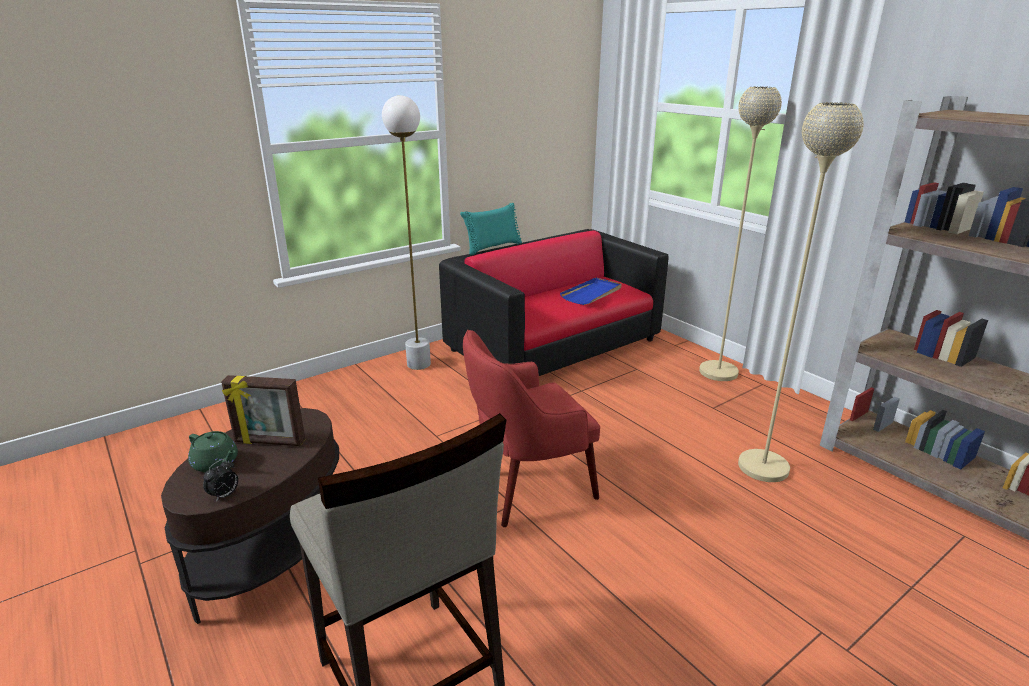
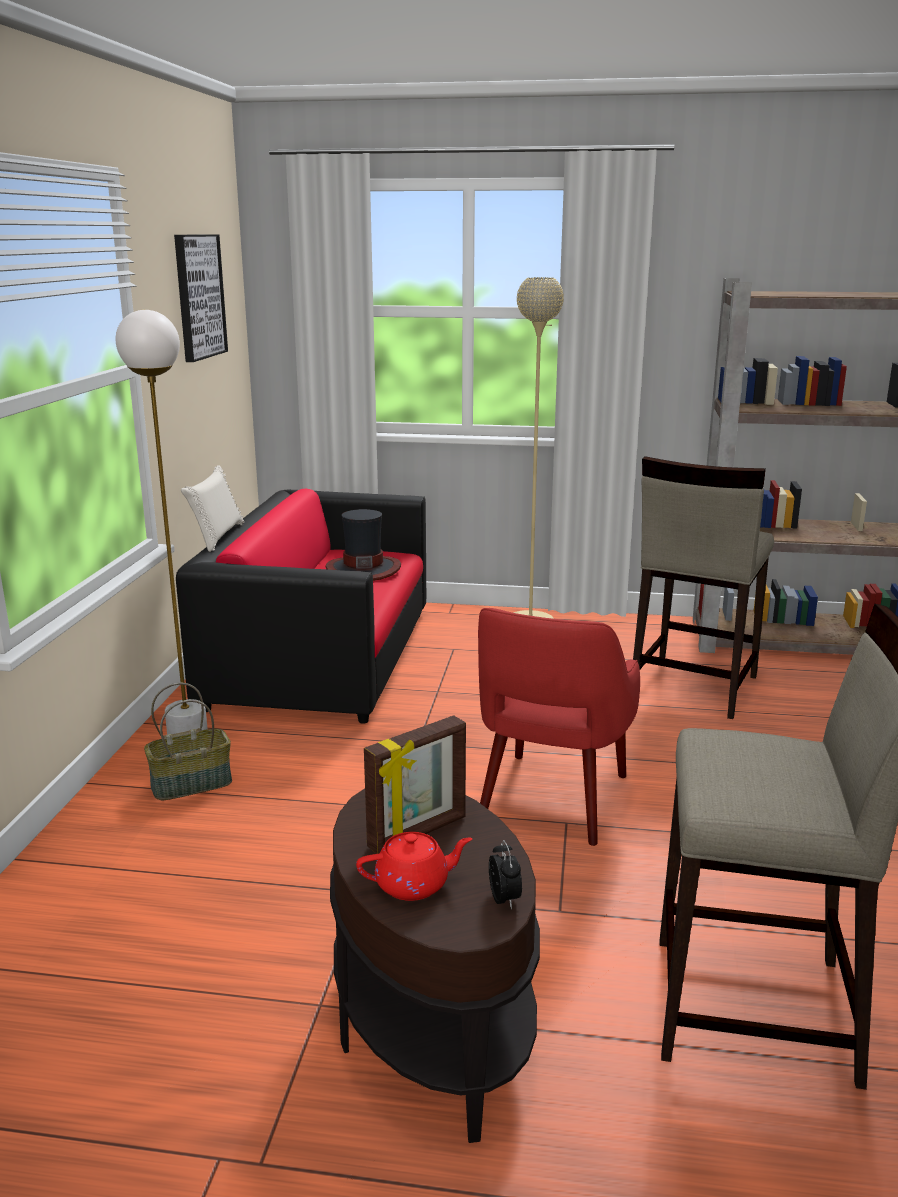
camera: 45 degrees left, 5 degrees down
(216, 464) = (414, 885): green teapot -> red teapot
(388, 384) = (192, 783): none -> basket
(492, 247) = (217, 537): turquoise pillow -> white pillow
(531, 89) = (199, 296): none -> picture
(592, 293) = (363, 569): blue tray -> hat
(762, 467) = (692, 687): beige floor lamp -> beige stool

